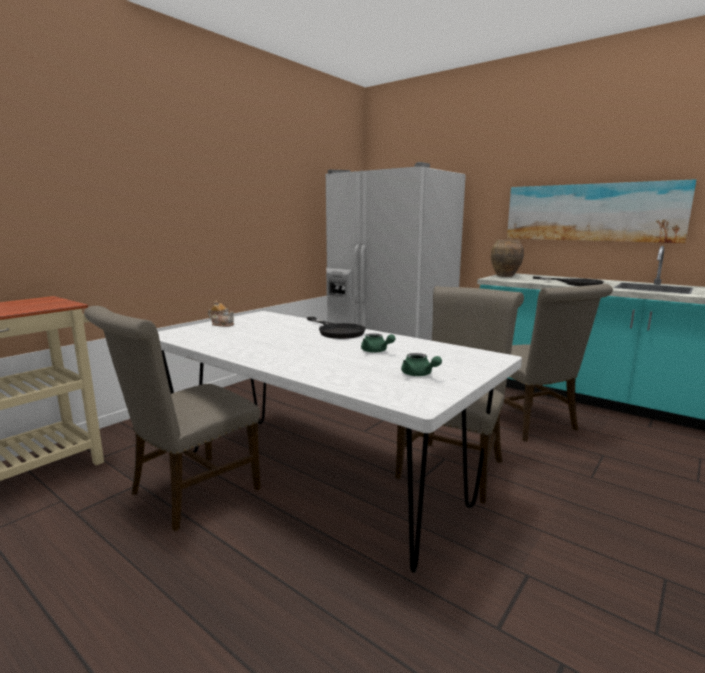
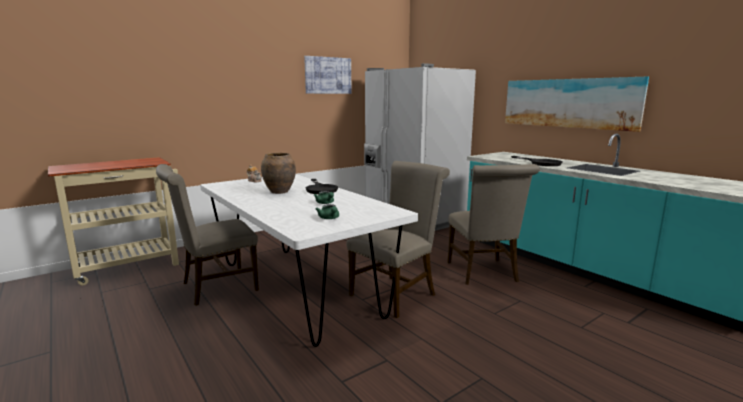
camera: 15 degrees right, 0 degrees up
(279, 178) = (328, 75): none -> picture
(504, 276) = (495, 154): brown vase -> brown vase (279, 192)

